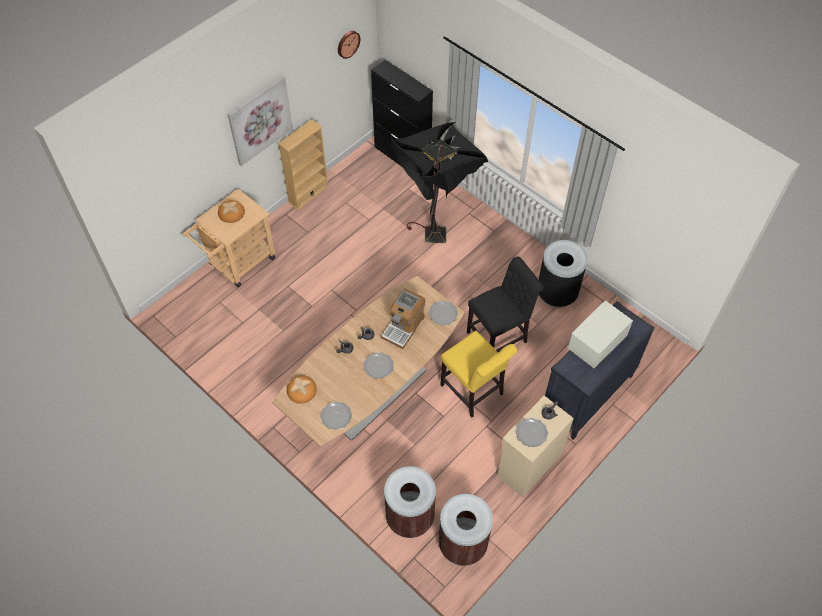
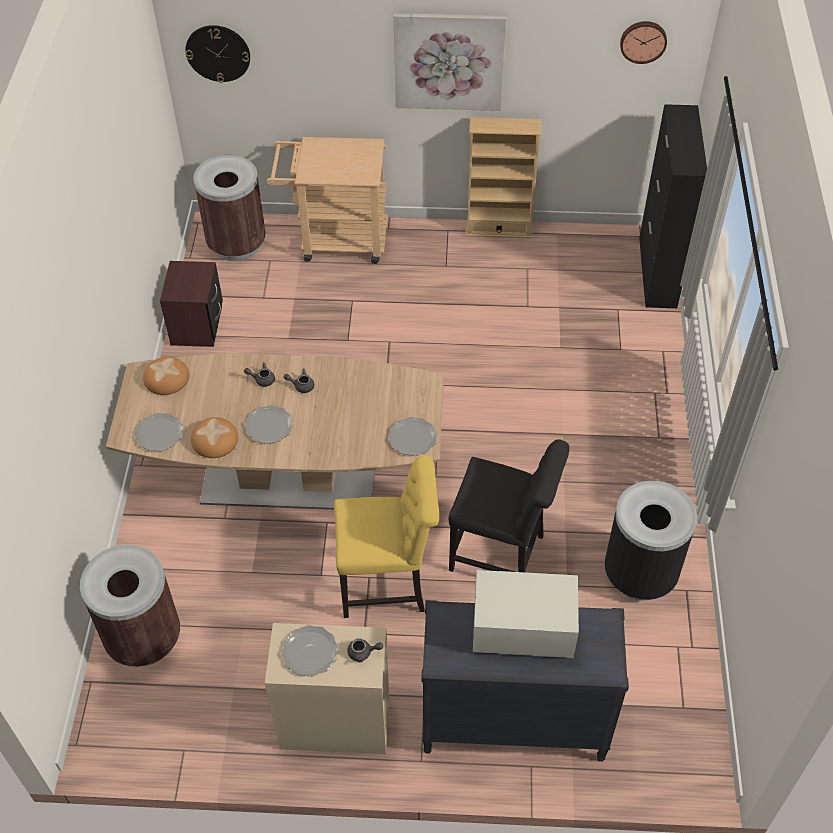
camera: 50 degrees right, 5 degrees down
(136, 205) = (218, 53): none -> wall clock
(229, 365) = (197, 326): none -> brown nightstand
(231, 213) = (343, 156): bread -> bread (214, 440)
(403, 327) = (351, 412): coffee machine -> none
(436, 229) = (590, 377): black floor lamp -> none
(463, 544) = (152, 724): brown trash can -> brown trash can (237, 244)
(474, 392) = (388, 583): yellow chair -> yellow chair turned 105 degrees counterclockwise

